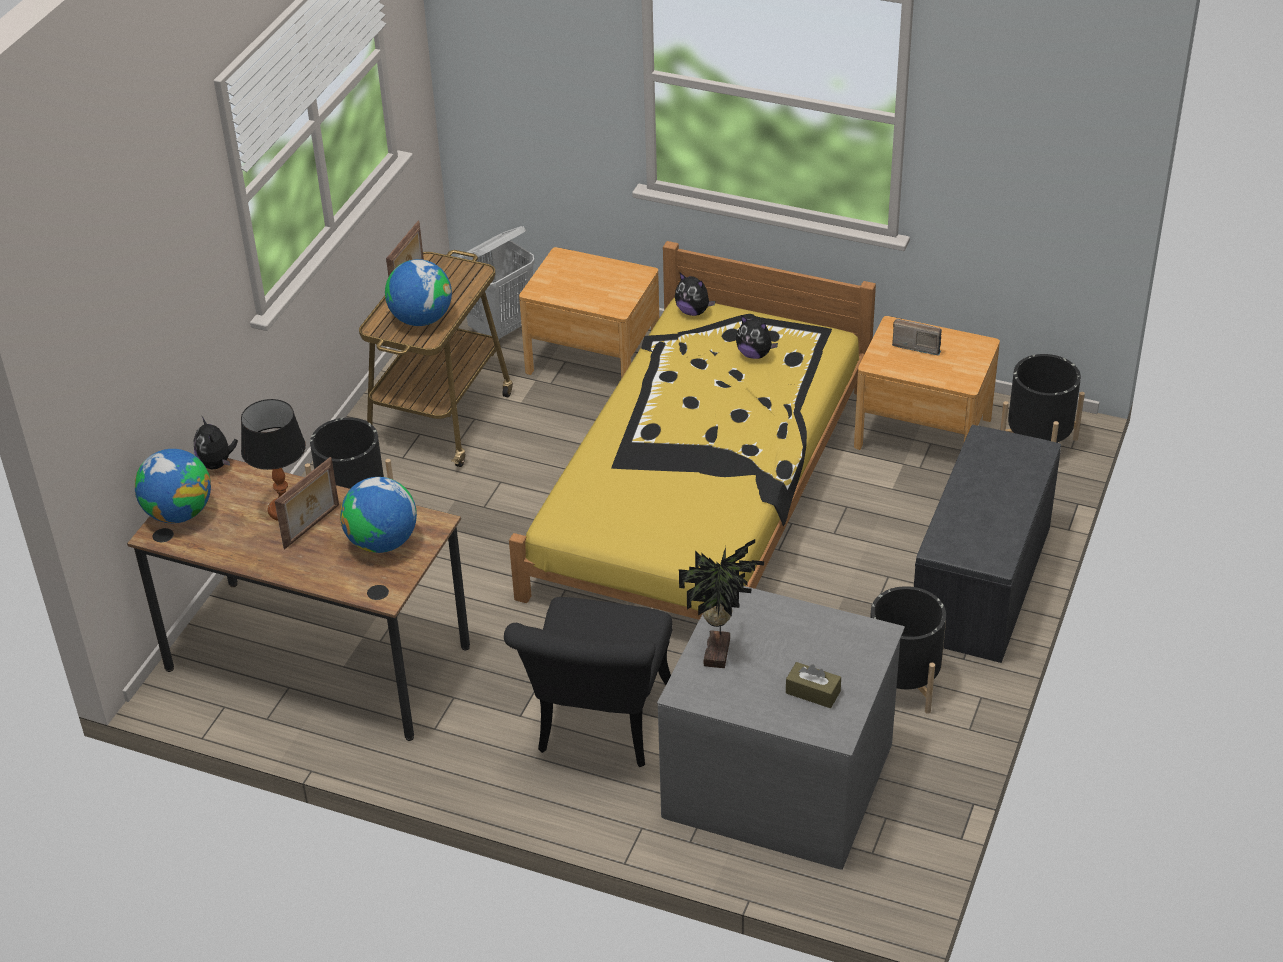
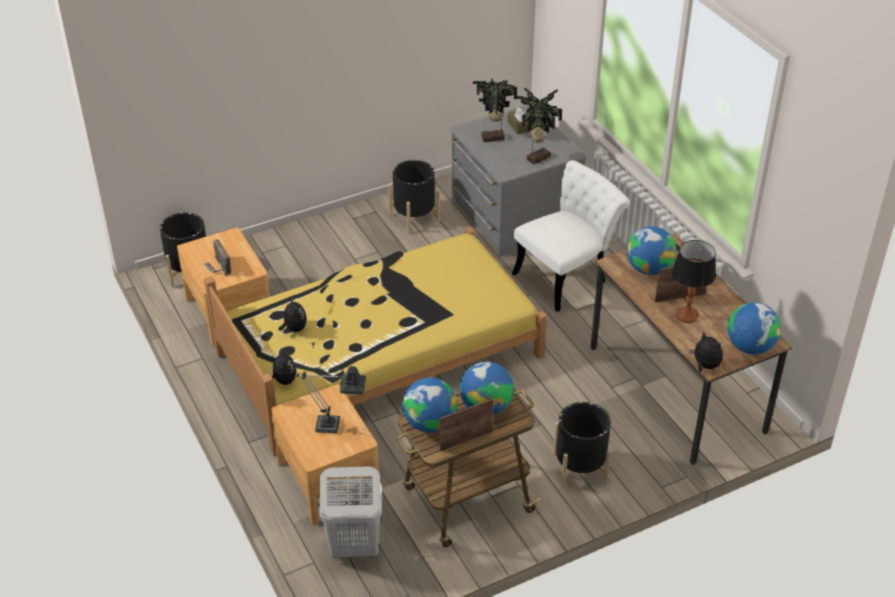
camera: 140 degrees left, 0 degrees up
(217, 463) = (705, 366): plush toy -> plush toy turned 60 degrees counterclockwise
(459, 279) = (429, 423): none -> globe
(579, 288) = (334, 425): none -> table lamp
(599, 727) = (567, 276): black chair -> white chair
(817, 645) = (493, 139): none -> potted plant
(982, 584) = (320, 232): grey bench -> none

